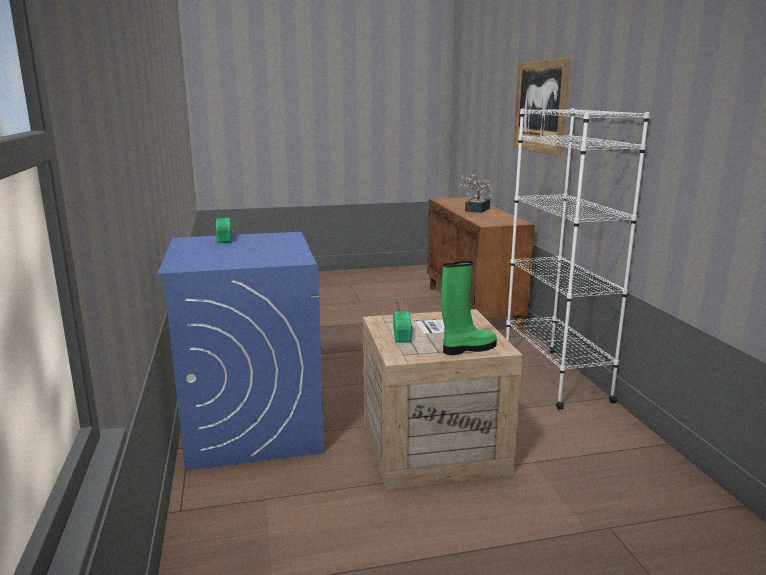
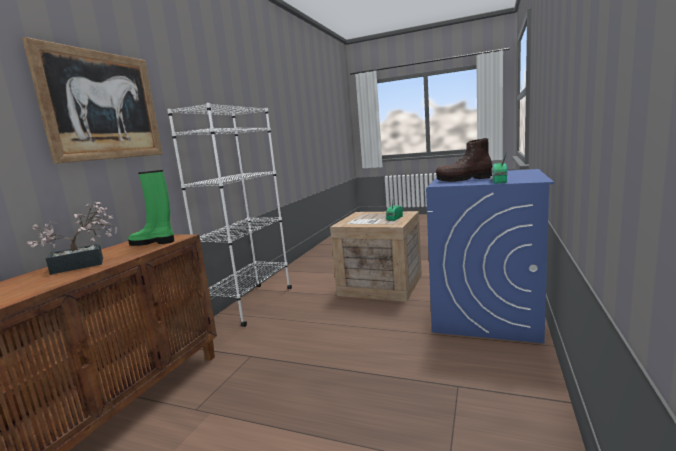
camera: 145 degrees left, 5 degrees down
(266, 243) = (463, 180): none -> brown boot
(468, 348) = (373, 213): green boot -> green boot (154, 242)

